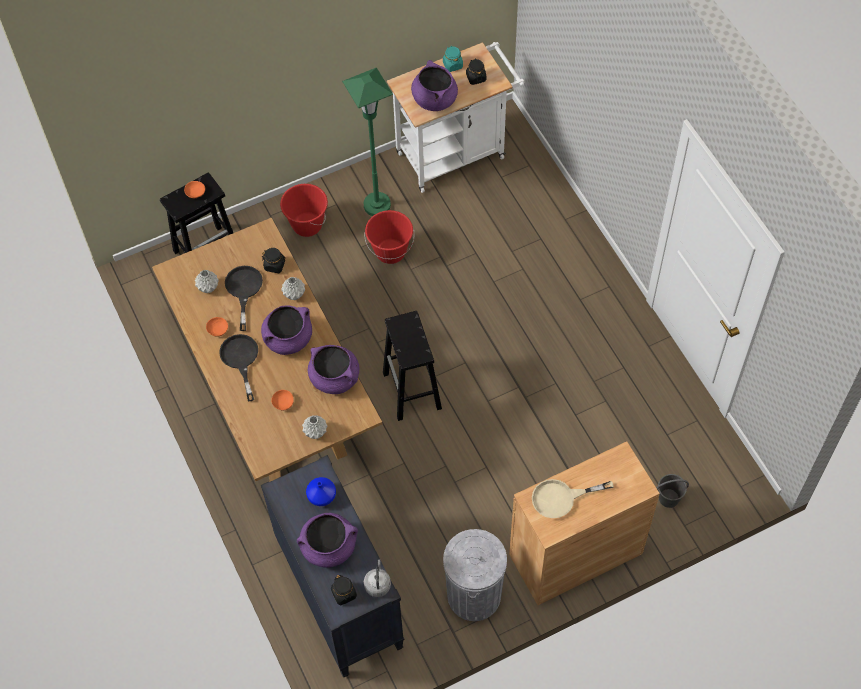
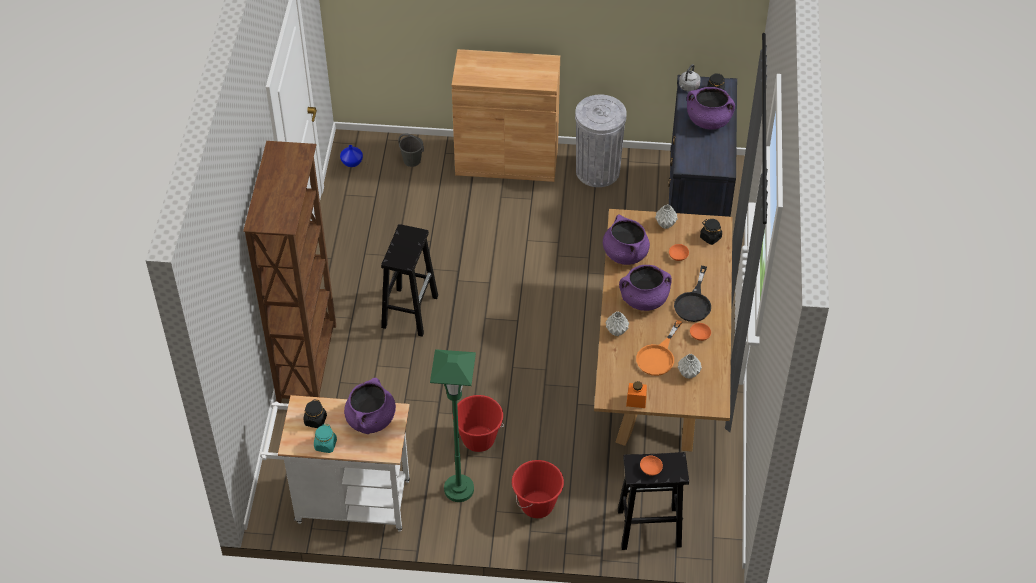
camera: 150 degrees left, 10 degrees down
(239, 240) = (636, 401): none -> orange jar
(243, 290) = (658, 356): black frying pan -> orange frying pan
(275, 265) = (618, 363): black jar -> black jar (710, 237)
(322, 496) = (694, 151): blue vase -> blue vase (351, 162)
(412, 391) = (544, 318): black stool -> black stool (410, 311)
(561, 498) = (526, 74): beige frying pan -> none
(580, 241) = (308, 363): none -> brown bookcase

